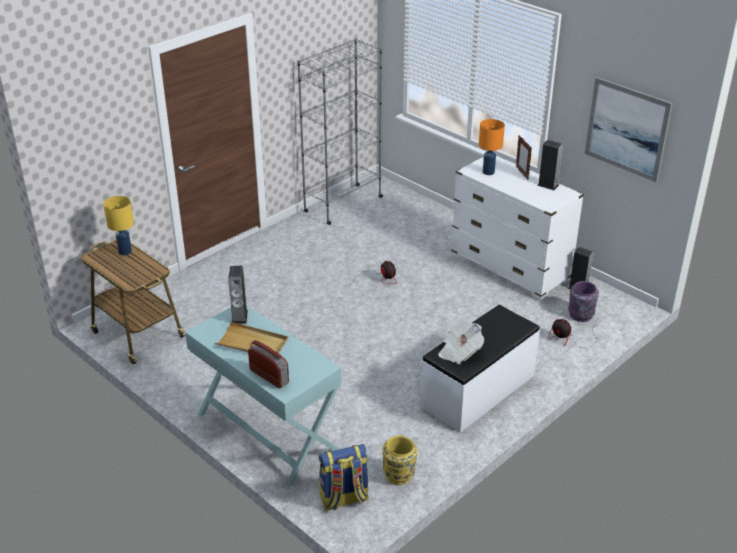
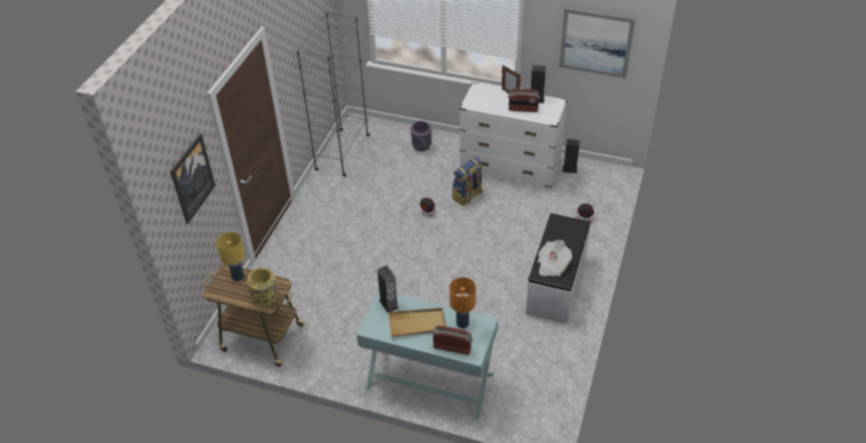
camera: 25 degrees left, 10 degrees up
(103, 127) = (192, 178): none -> picture
(343, 499) = (523, 412): backpack -> backpack (467, 196)
(399, 475) = (548, 376): yellow vase -> yellow vase (266, 298)
(488, 172) = (485, 101): orange table lamp -> orange table lamp (462, 323)
(525, 190) = (523, 109): none -> radio
(580, 315) = (585, 192): purple vase -> purple vase (421, 146)

